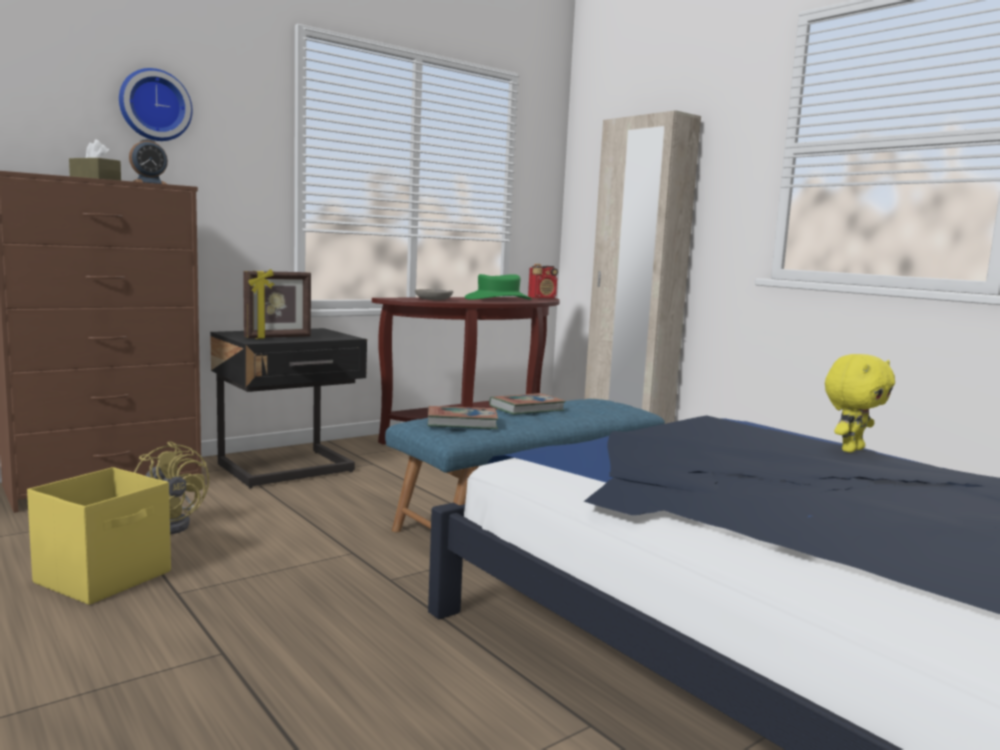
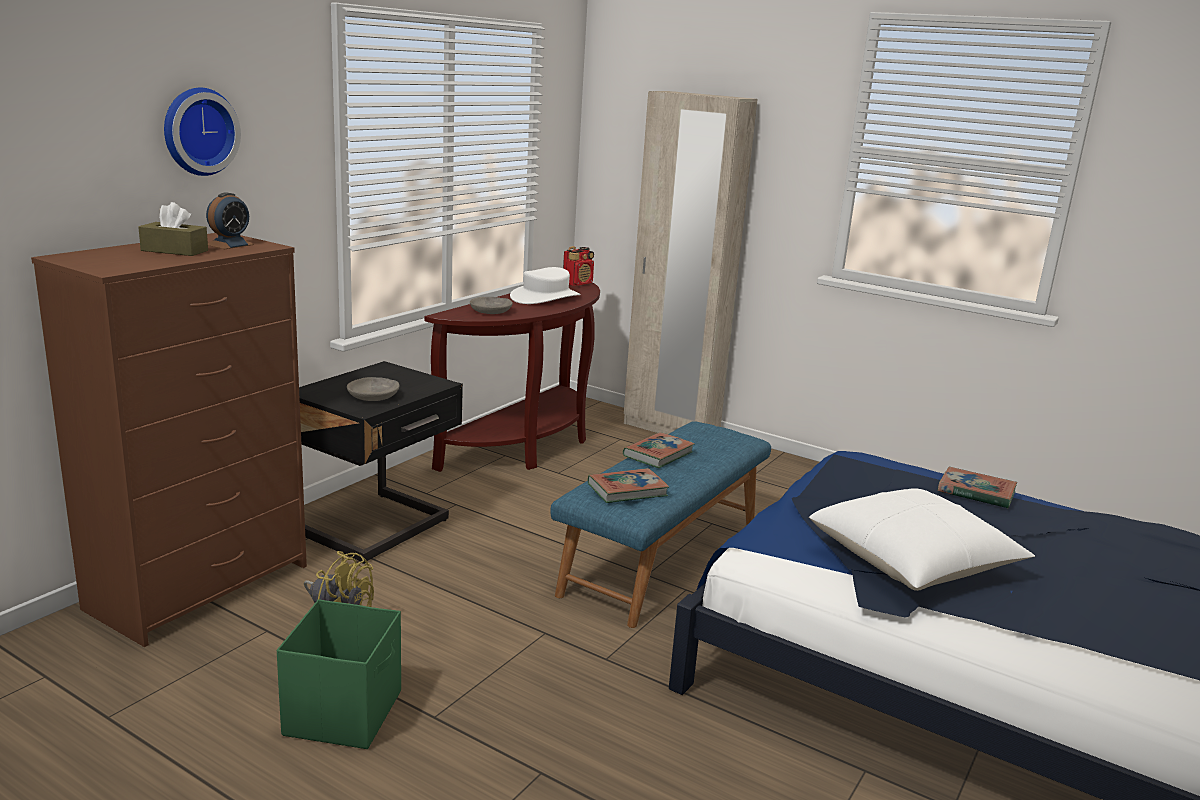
camera: 20 degrees left, 10 degrees up
(105, 577) = (345, 712): yellow storage box -> green storage box
(278, 337) = (374, 396): picture frame -> grey bowl
(498, 299) = (545, 297): green hat -> white hat
(700, 479) = (913, 560): none -> white pillow
(850, 449) = (976, 492): yellow plush toy -> book

